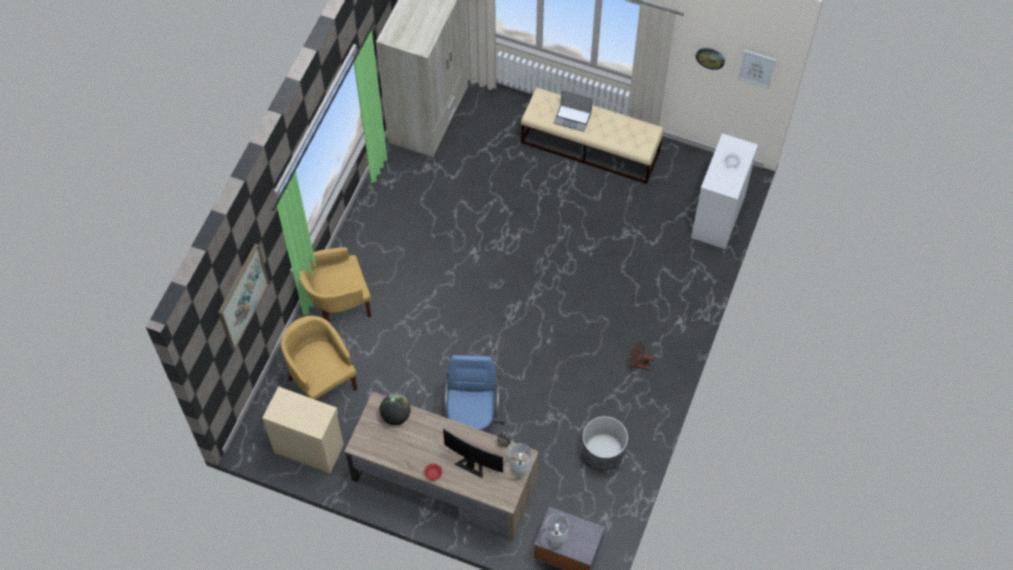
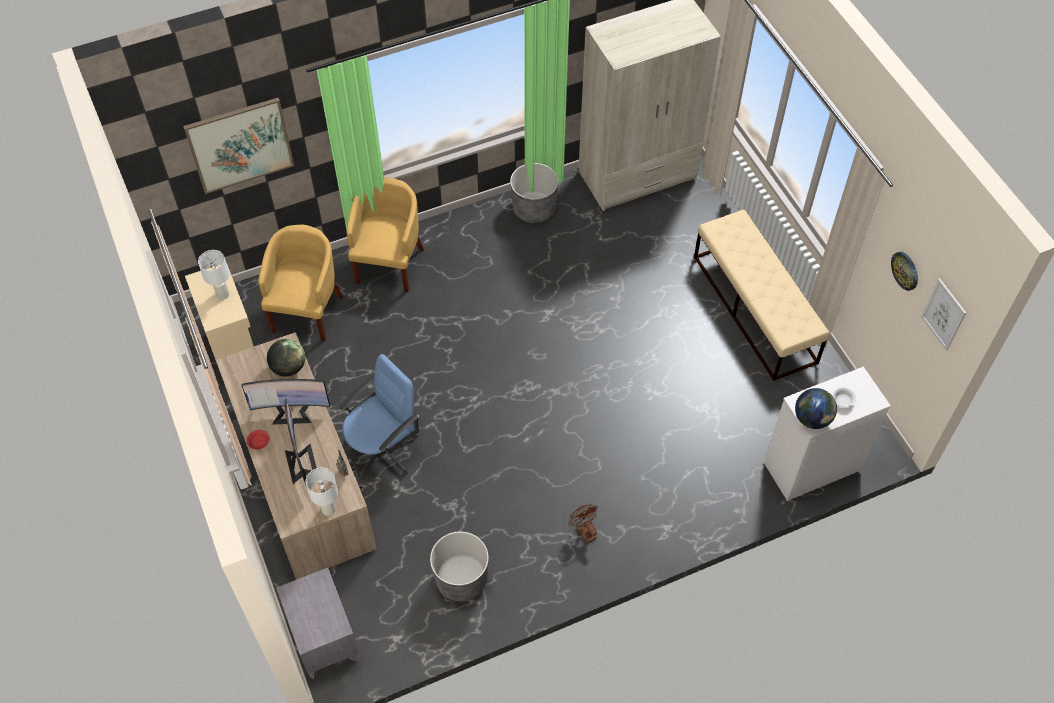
camera: 45 degrees right, 5 degrees down
(338, 304) = (389, 263): yellow armchair -> yellow armchair turned 75 degrees clockwise
(388, 191) = (534, 209): none -> grey planter
(430, 439) = (292, 412): none -> monitor
(555, 542) = (295, 603): white table lamp -> white table lamp (222, 294)
(573, 118) = (748, 259): laptop -> none
(727, 186) = (812, 419): none -> globe

